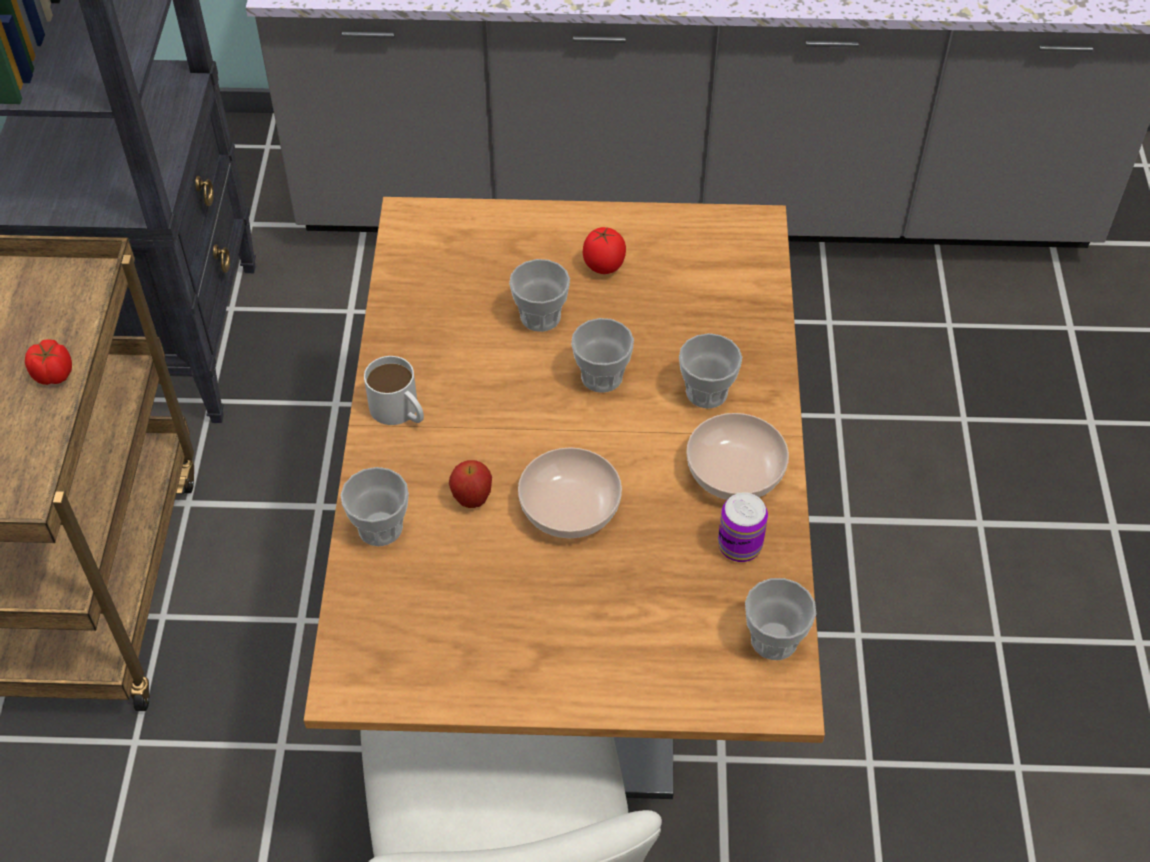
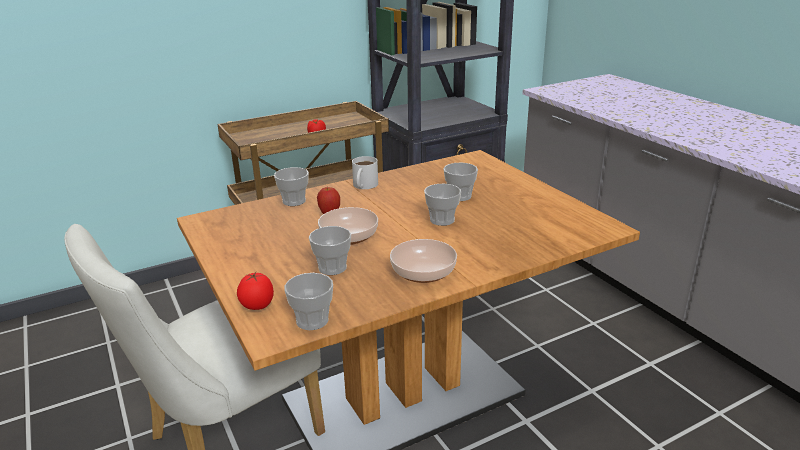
camera: 60 degrees right, 25 degrees down
(603, 267) = (513, 200): tomato -> tomato (257, 306)
(706, 392) = (469, 248): cup -> cup (332, 268)
(739, 545) = (371, 289): can -> none

